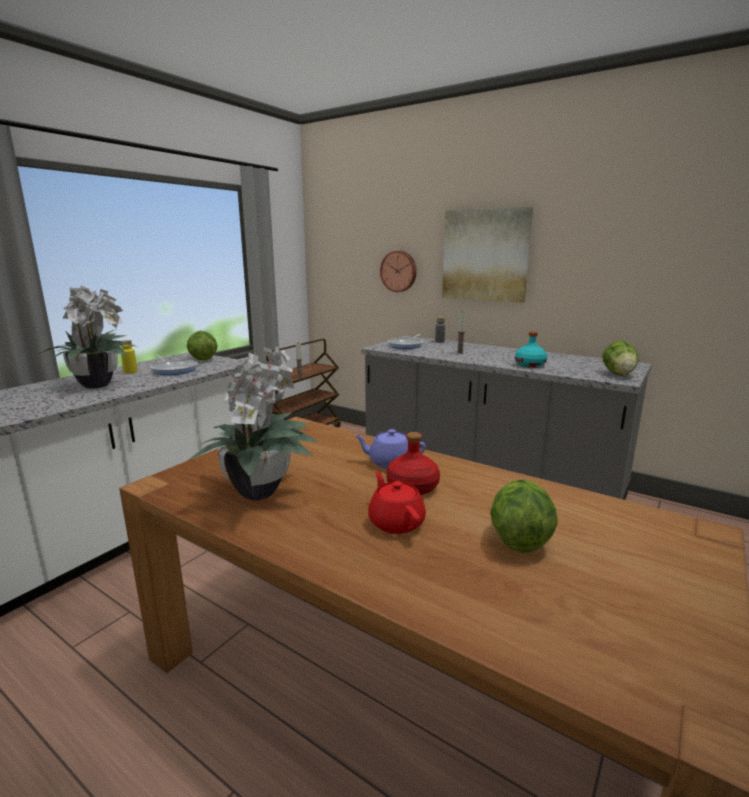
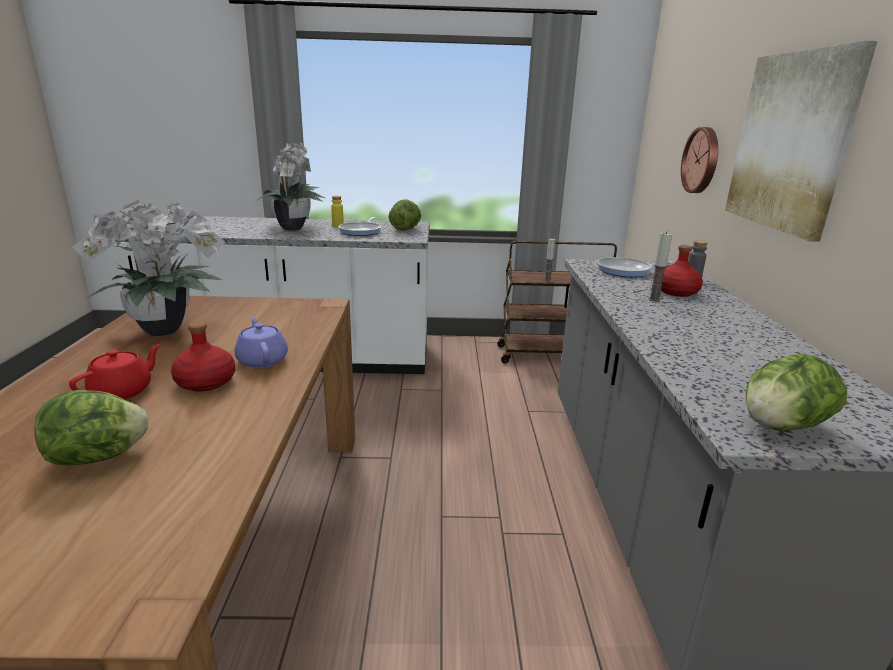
camera: 55 degrees right, 5 degrees up
(453, 347) = (677, 292): none -> red bottle
(530, 365) = (682, 348): turquoise bottle -> none

